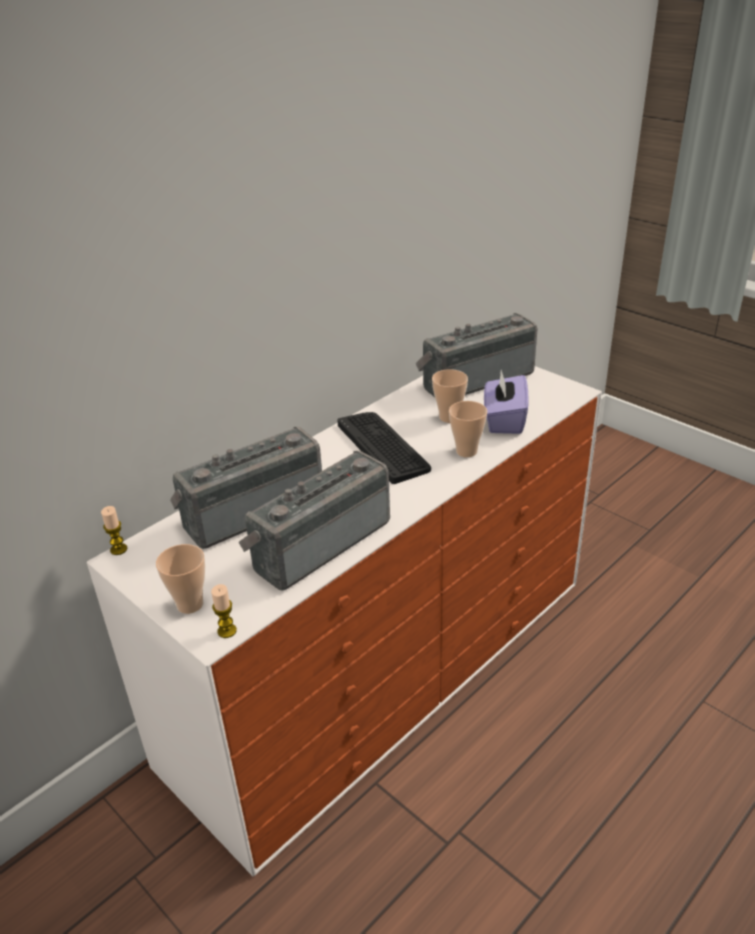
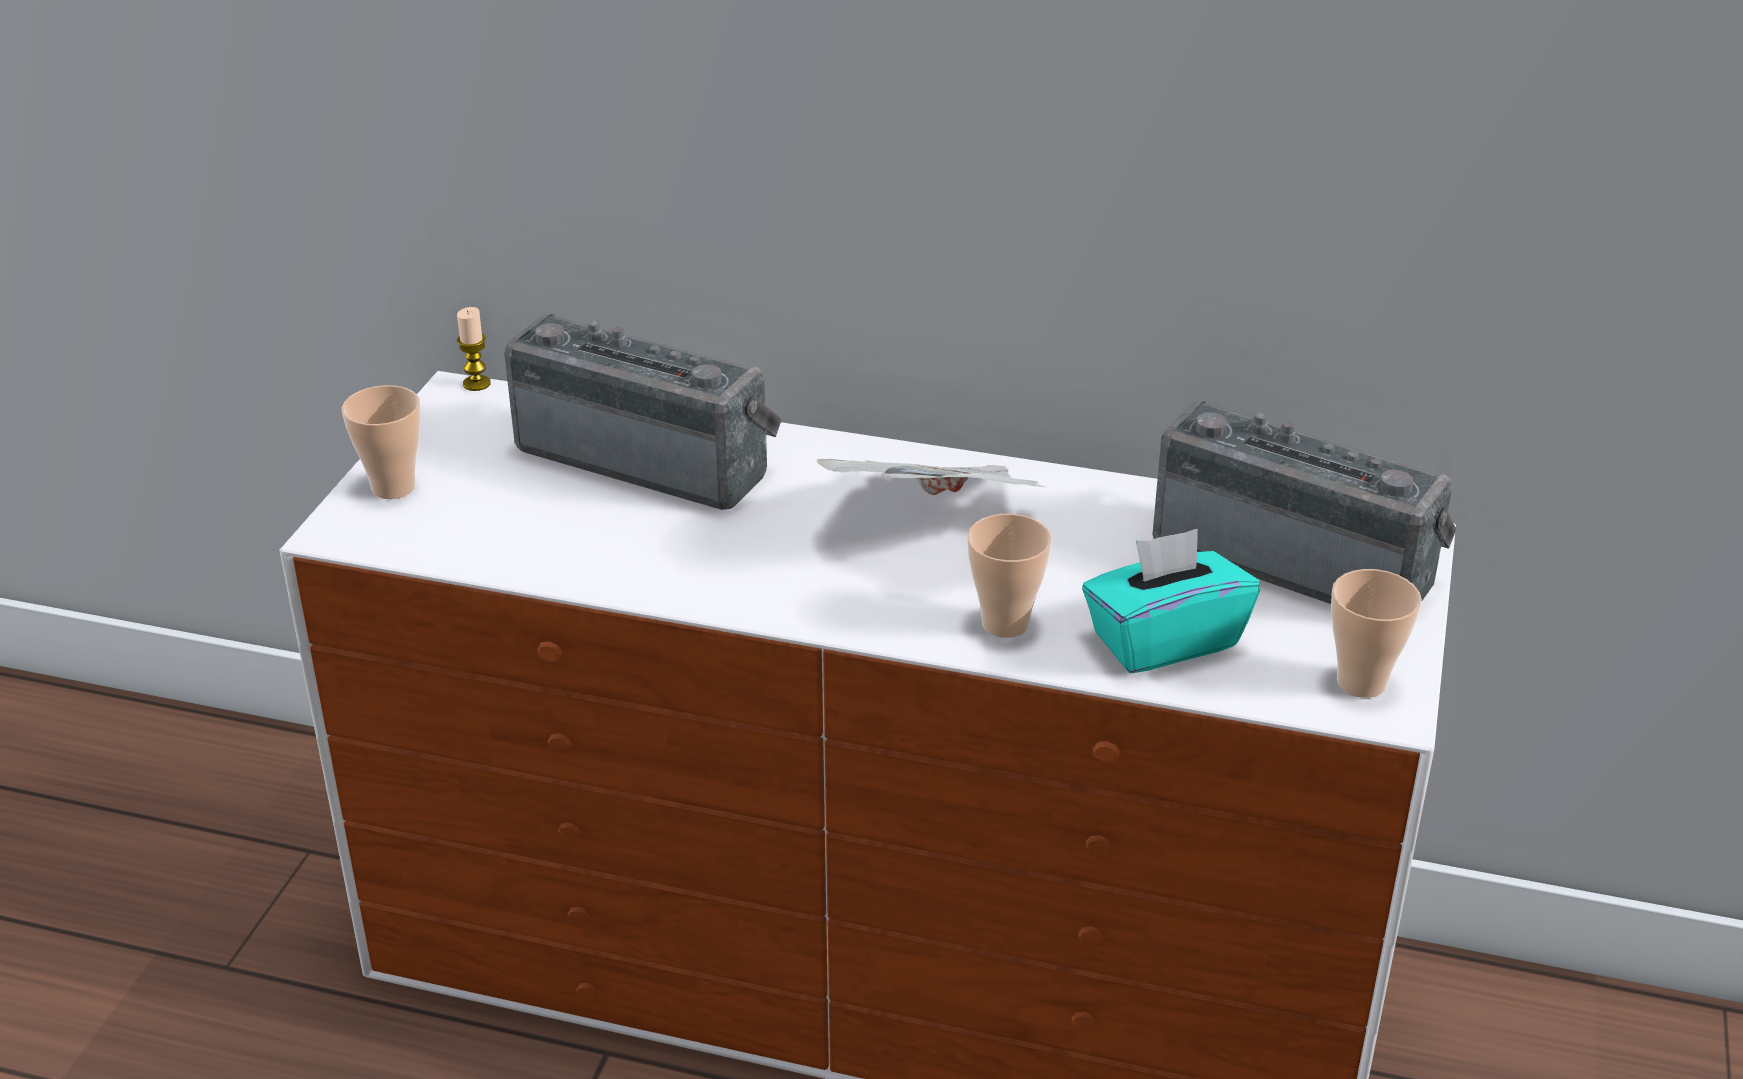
camera: 60 degrees right, 0 degrees up
(227, 631) = (355, 539): candle -> none
(318, 542) = (607, 549): radio -> none
(383, 446) = (937, 524): keyboard -> newspaper
(449, 417) = (1109, 569): cup -> cup (1361, 682)
(504, 420) = (1164, 640): purple tissue box -> turquoise tissue box

